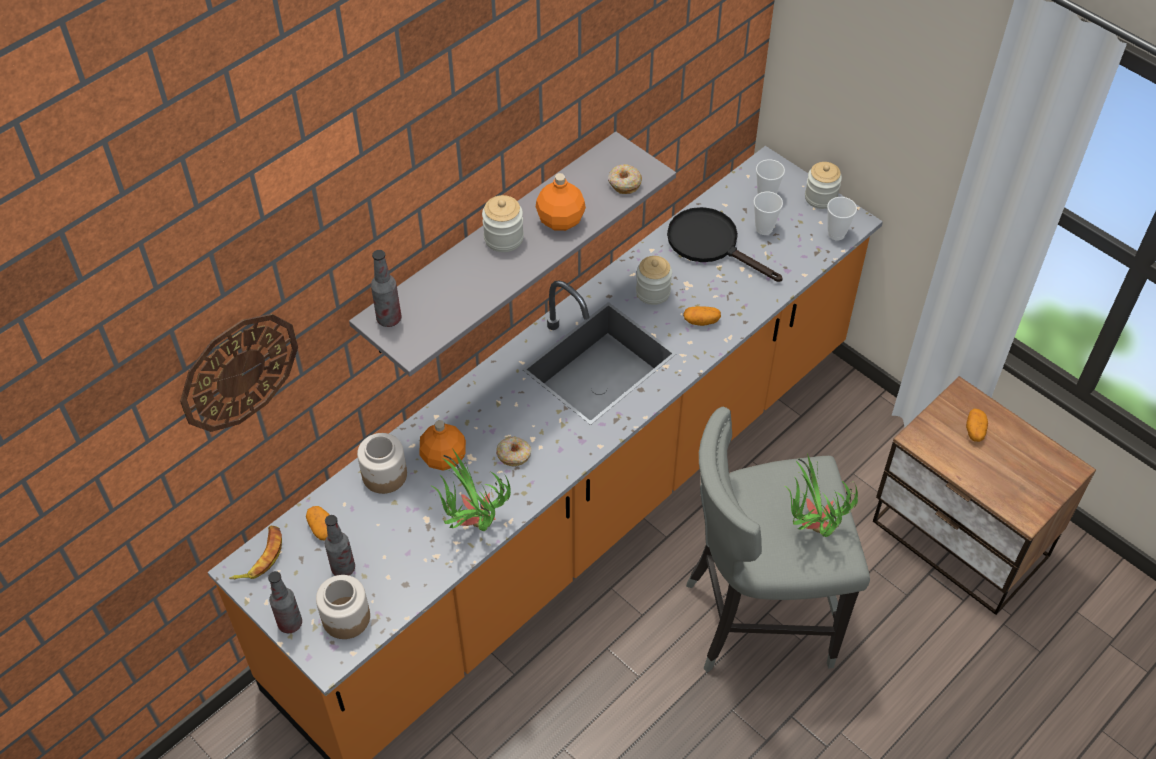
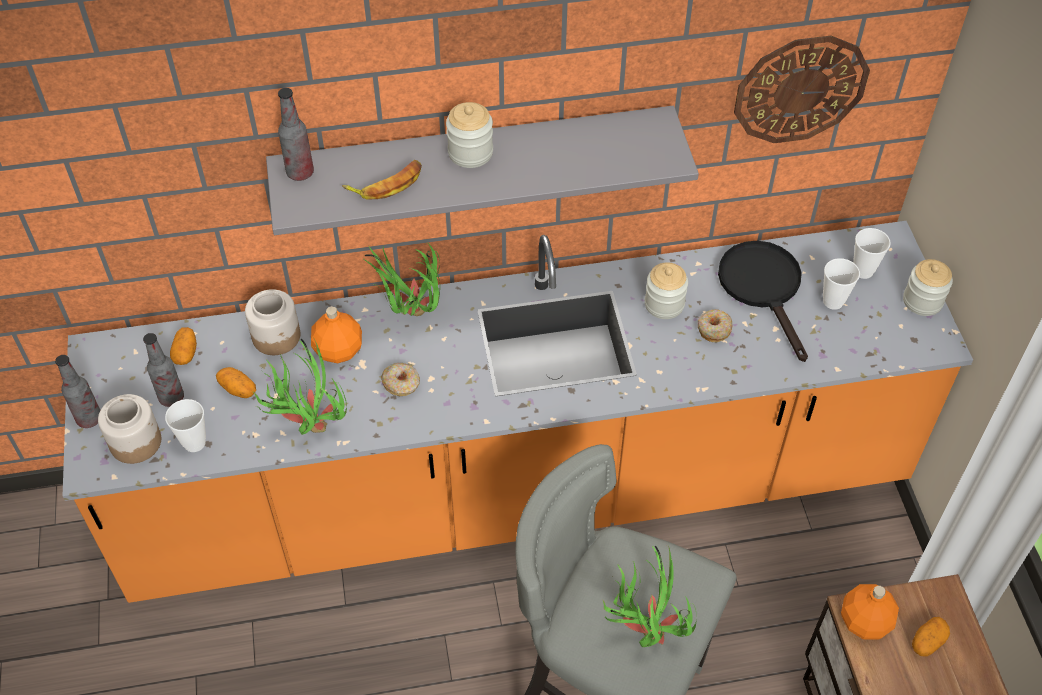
camera: 35 degrees right, 0 degrees up
(238, 371) = (114, 146): wall clock -> wall clock (800, 89)
(260, 556) = (117, 347): banana -> banana (387, 184)
(478, 403) = (411, 318): none -> potted plant
(560, 220) = (539, 162): orange bottle -> orange bottle (864, 621)
(624, 183) = (635, 158): donut -> donut (713, 329)
(701, 321) = (688, 357): potato -> potato (238, 389)
(836, 234) = (908, 346): cup -> cup (194, 443)

